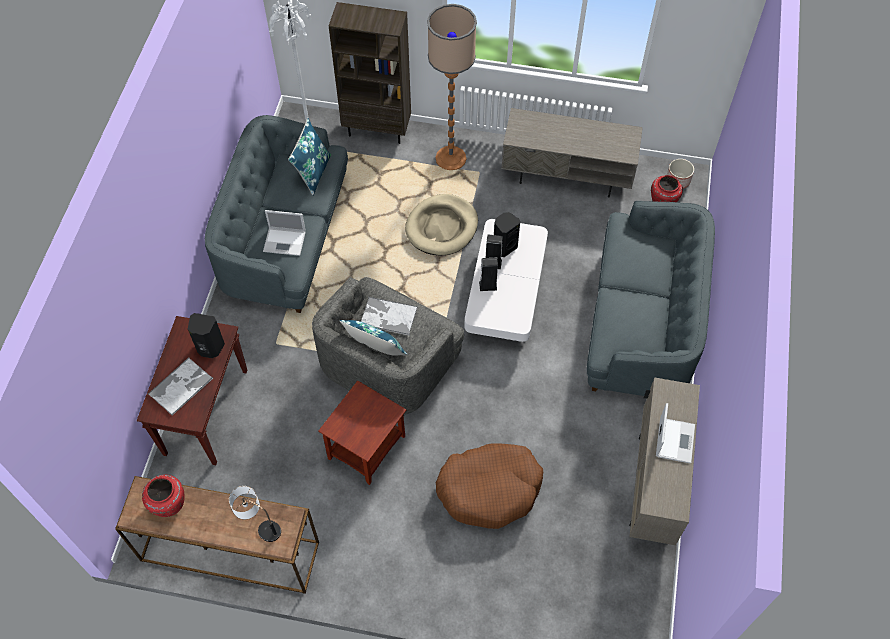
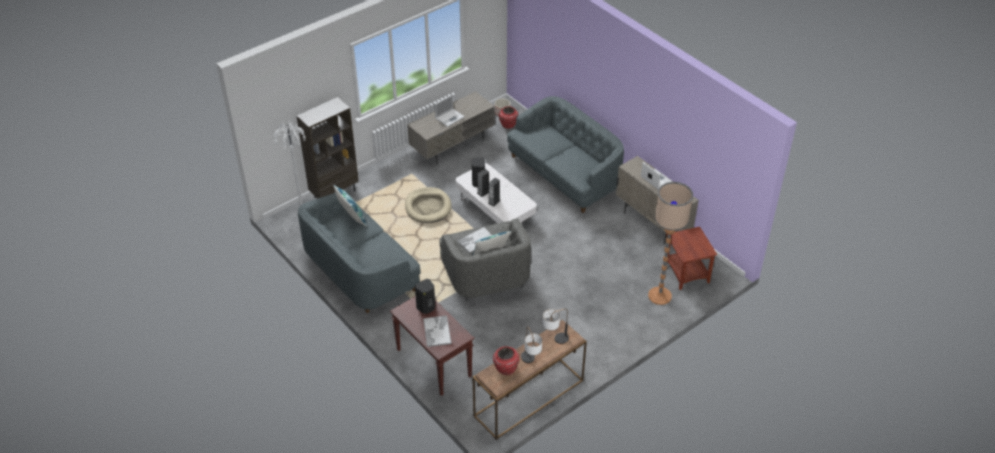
camera: 50 degrees left, 15 degrees down
(200, 524) = (530, 362): none -> table lamp
(285, 241) = (383, 252): laptop -> laptop (450, 117)
(367, 448) = (526, 311): brown side table -> brown side table (687, 272)
(451, 158) = (389, 178): floor lamp -> floor lamp (659, 296)
(489, 489) = (596, 279): brown dog bed -> none

